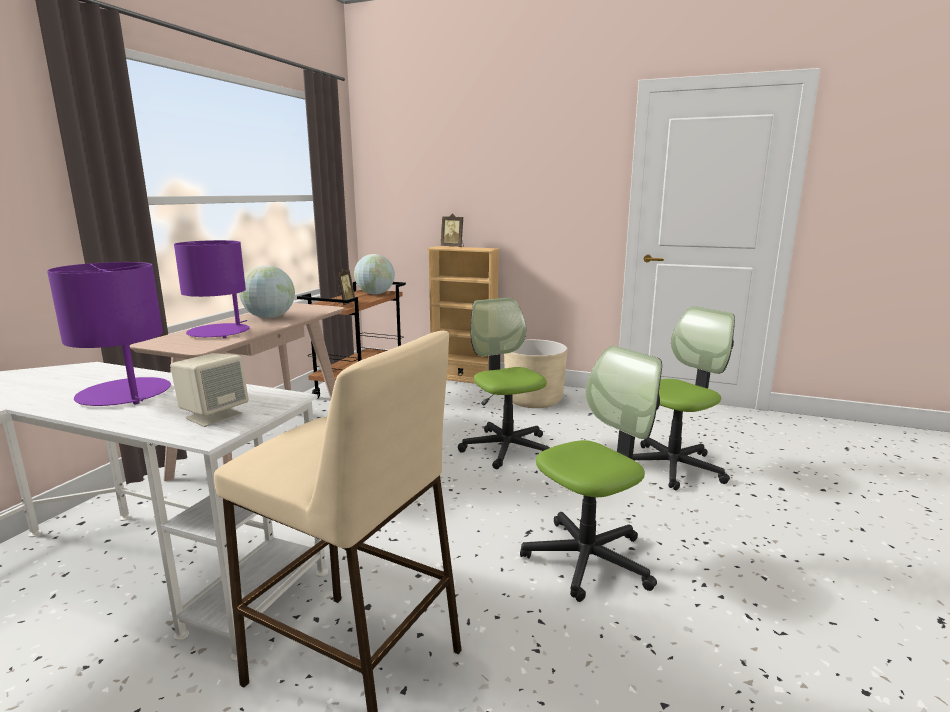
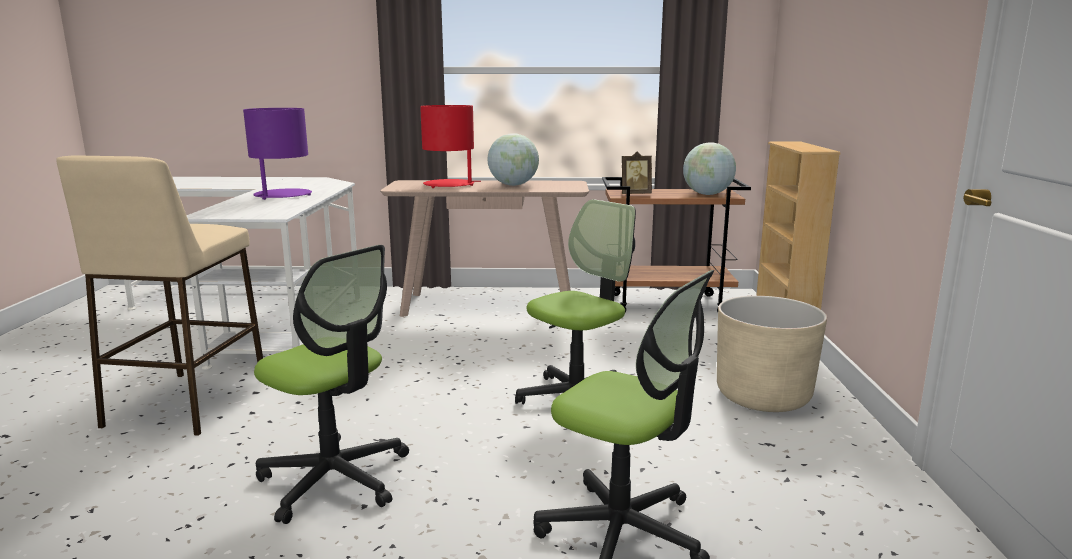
camera: 70 degrees right, 0 degrees up
(214, 416) = (238, 211): beige speaker -> none
(219, 332) = (449, 185): purple table lamp -> red table lamp
(453, 247) = (799, 143): picture frame -> none

